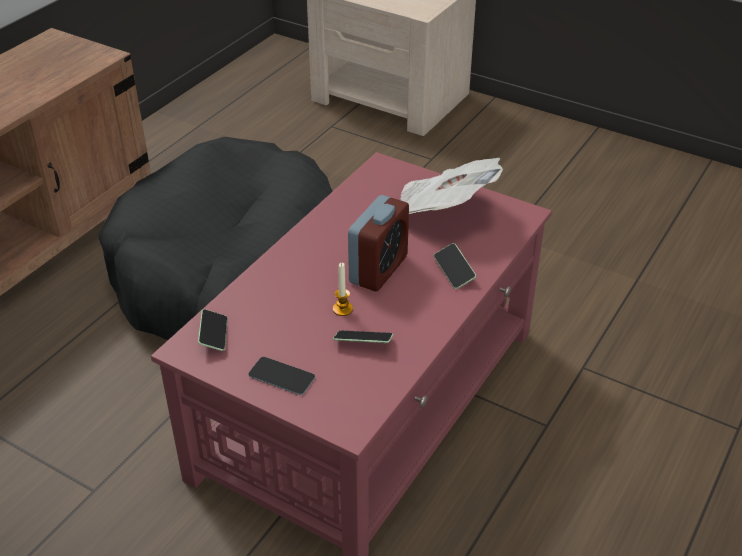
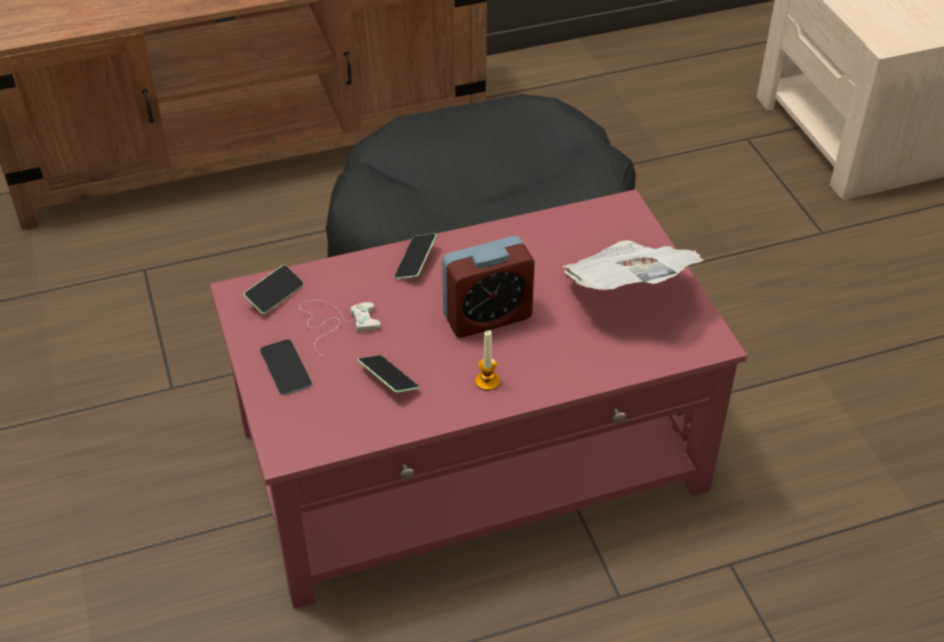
camera: 40 degrees right, 5 degrees up
(280, 328) = (335, 322): none -> white game controller
(342, 309) = (408, 336): candle -> candle (487, 381)
(454, 272) = (557, 361): phone -> phone (415, 263)

